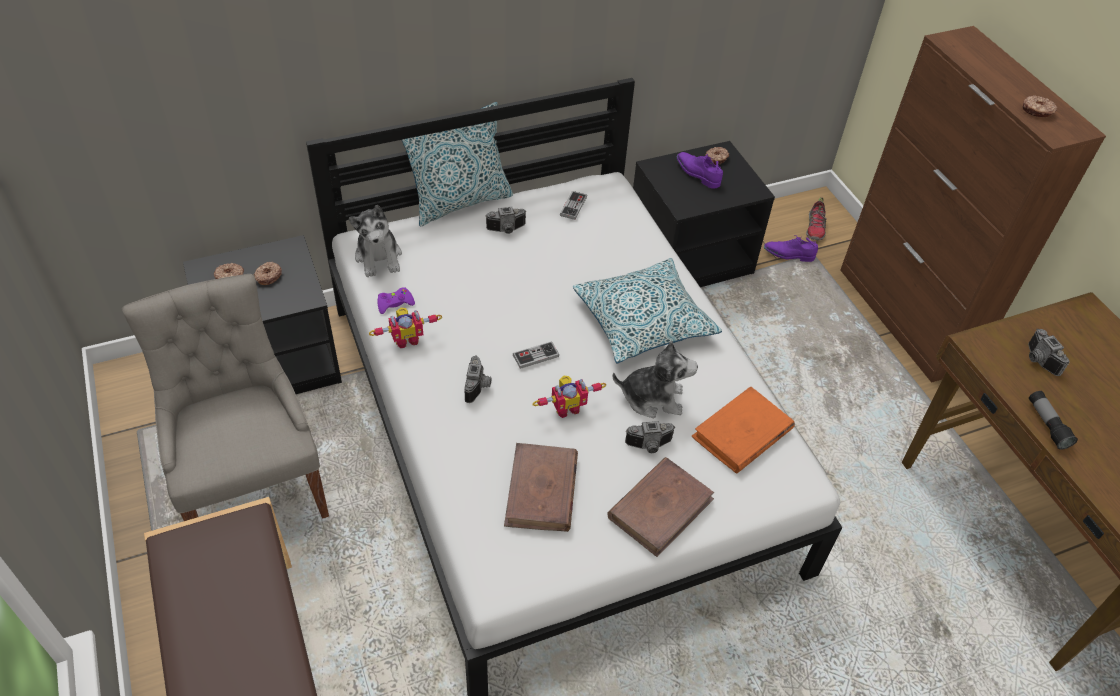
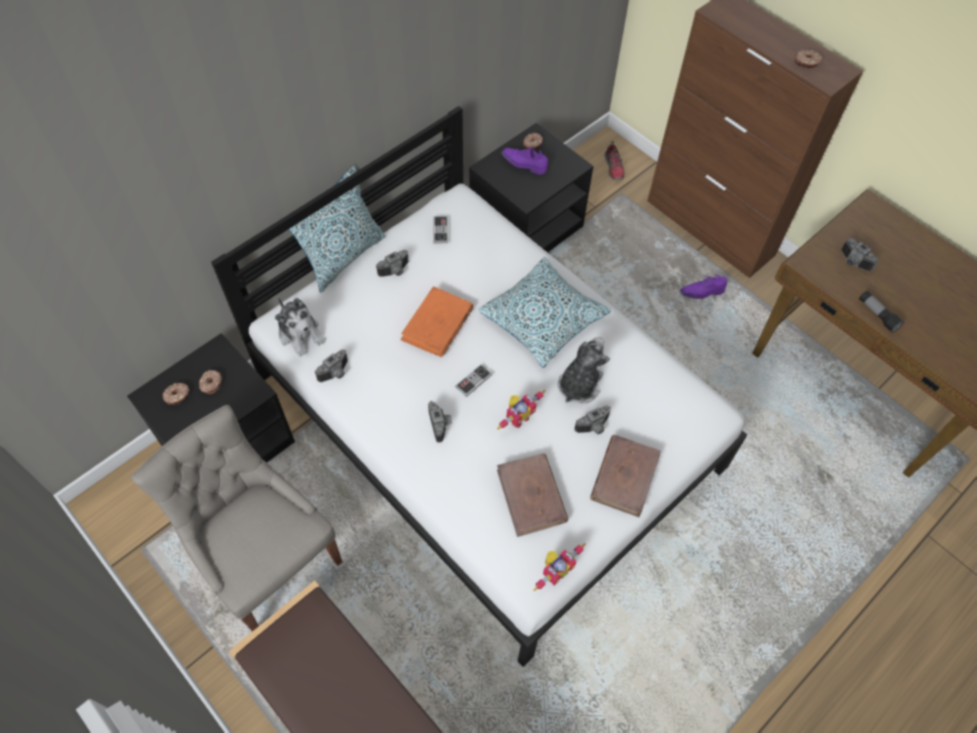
camera: 20 degrees left, 10 degrees up
(395, 303) = (336, 373): purple game controller -> camera
(406, 339) = (362, 403): toy robot -> toy robot (554, 571)
(652, 398) = (579, 385): plush toy -> plush toy turned 45 degrees counterclockwise
(742, 433) = (657, 391): orange book -> orange book (437, 325)
(788, 255) = (603, 200): purple shoe -> purple shoe (702, 292)

